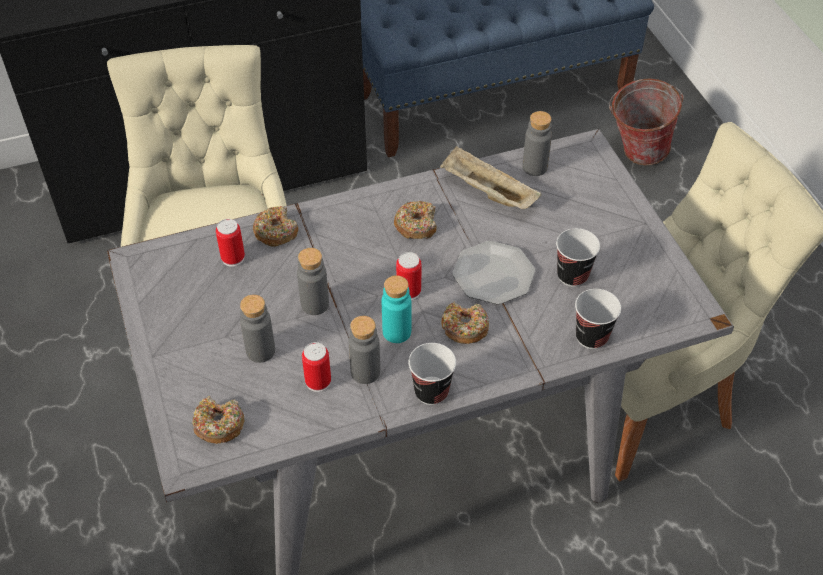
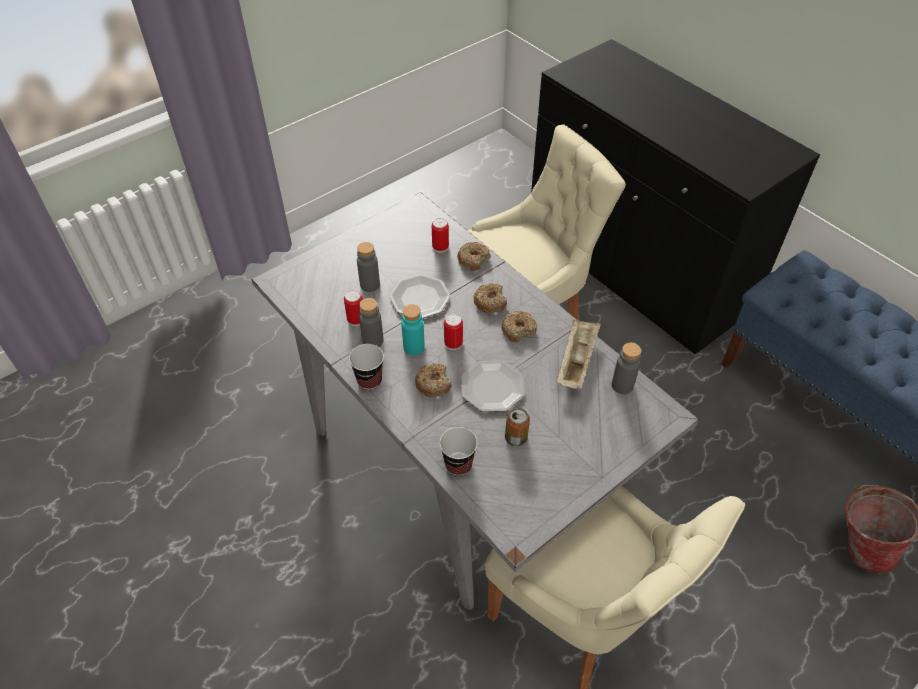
camera: 70 degrees right, 0 degrees up
(219, 425) = (307, 284): donut -> donut (490, 302)
(315, 304) = (419, 298): grey bottle -> plate
(572, 275) = (516, 438): cup -> can

